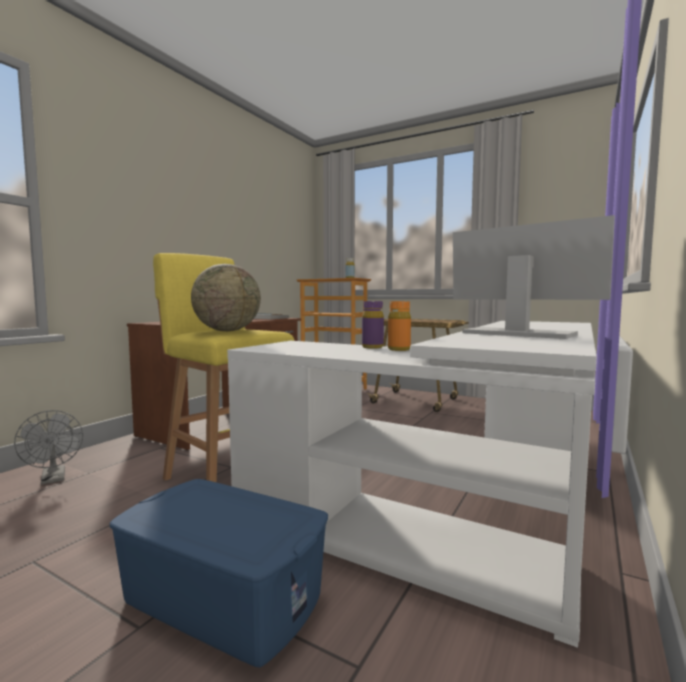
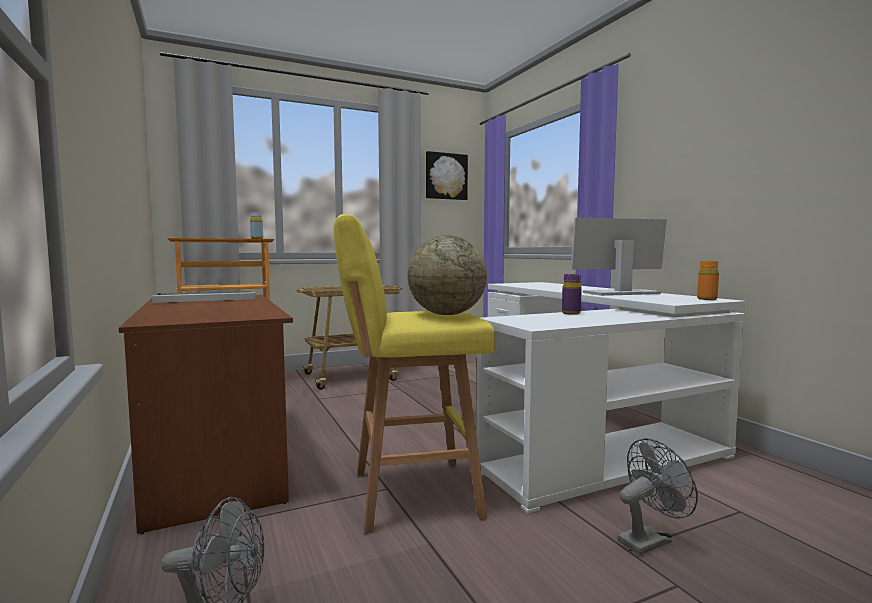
camera: 55 degrees left, 0 degrees up
(223, 596) = (649, 540): blue storage box -> grey fan
(399, 349) = (593, 312): orange bottle -> orange bottle (707, 299)
(562, 199) = (445, 176): none -> picture

